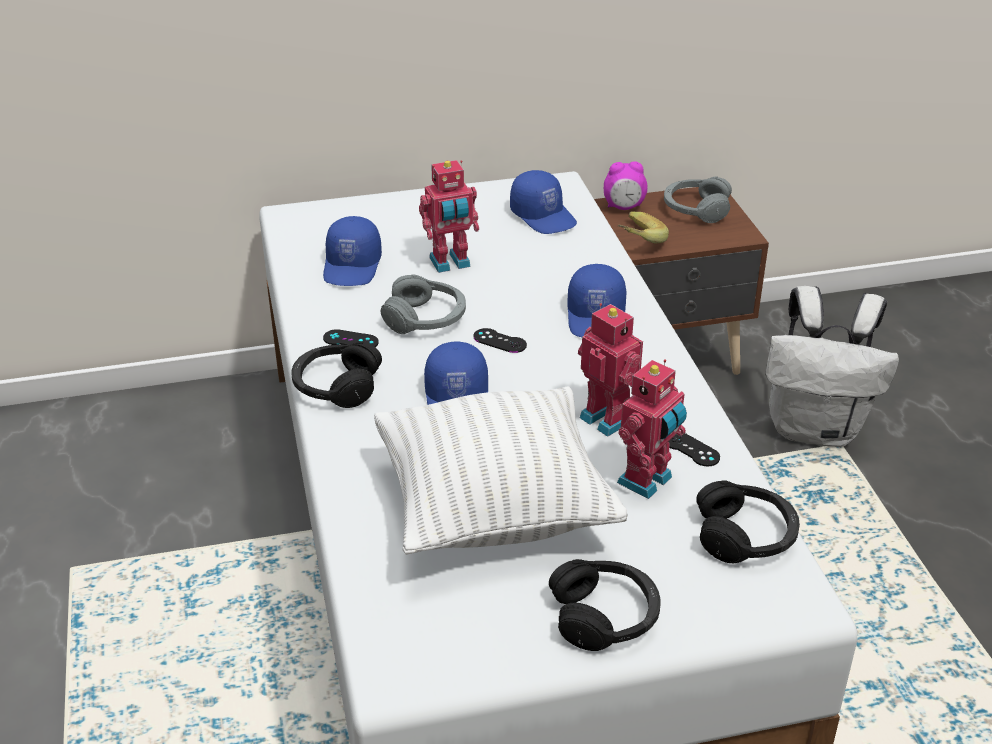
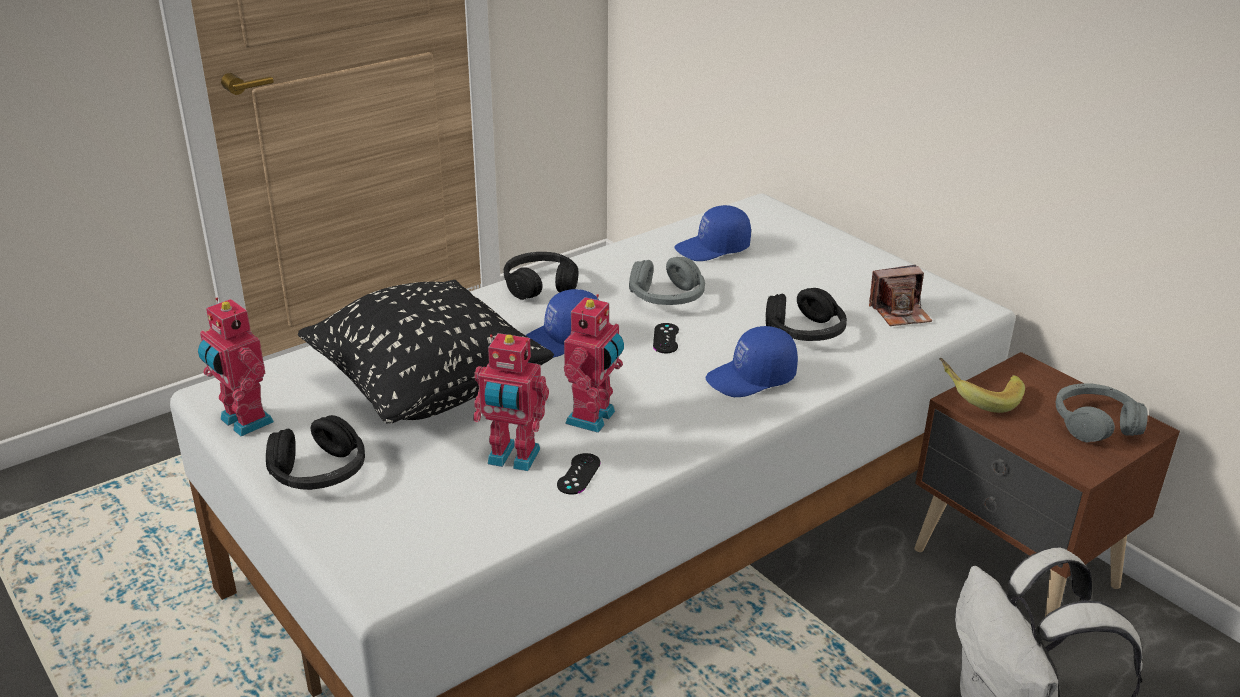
camera: 65 degrees right, 5 degrees down
(350, 340) = (607, 275): black game controller -> none
(450, 263) = (764, 288): toy robot -> toy robot (243, 422)
(494, 509) = (428, 390): white pillow -> black pillow
(544, 216) = (900, 312): blue cap -> camera
(624, 207) = (1036, 377): alarm clock -> none
(745, 536) = (464, 531): black headphones -> black headphones (805, 332)

